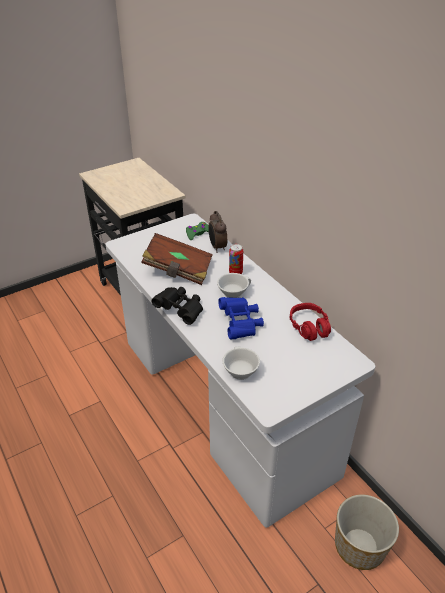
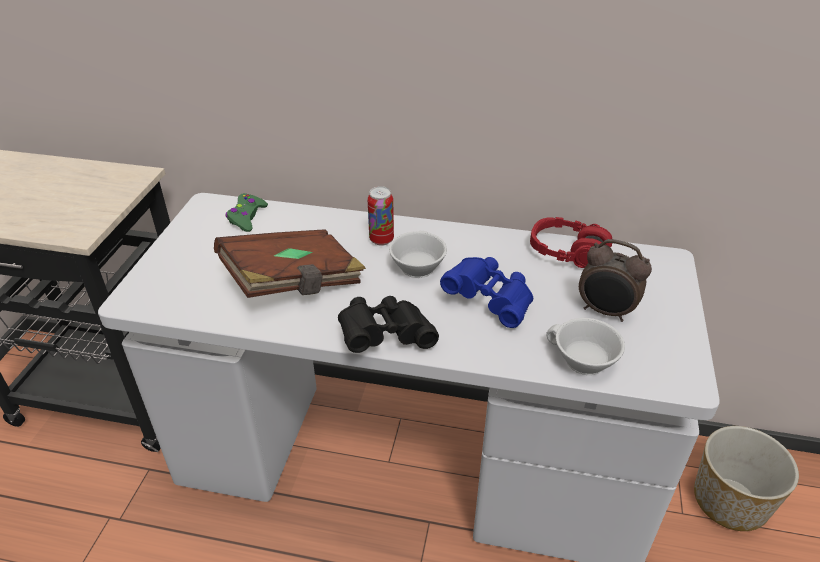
camera: 45 degrees left, 0 degrees up
(217, 247) = (304, 221): alarm clock -> alarm clock (605, 312)

